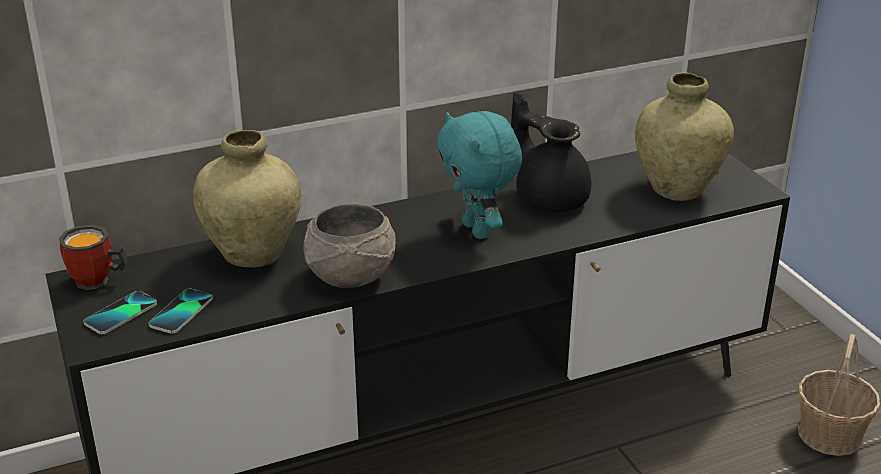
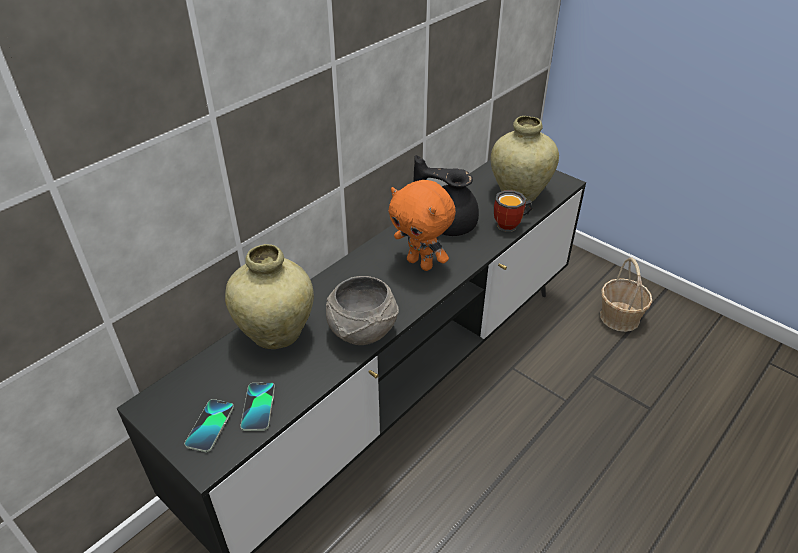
camera: 25 degrees left, 10 degrees up
(97, 282) = (168, 402): mug -> mug (511, 225)
(478, 230) = (421, 263): turquoise plush toy -> orange plush toy

